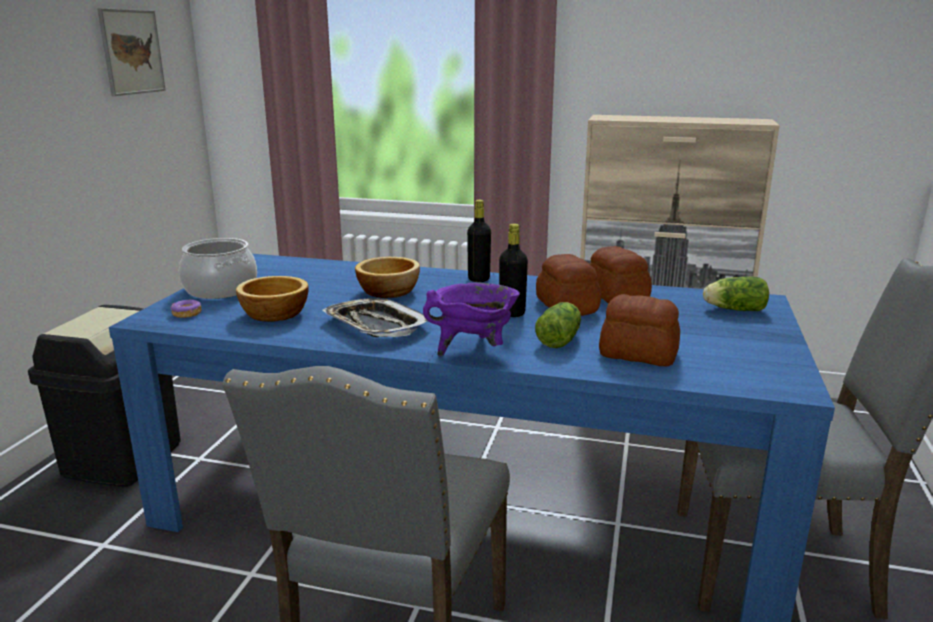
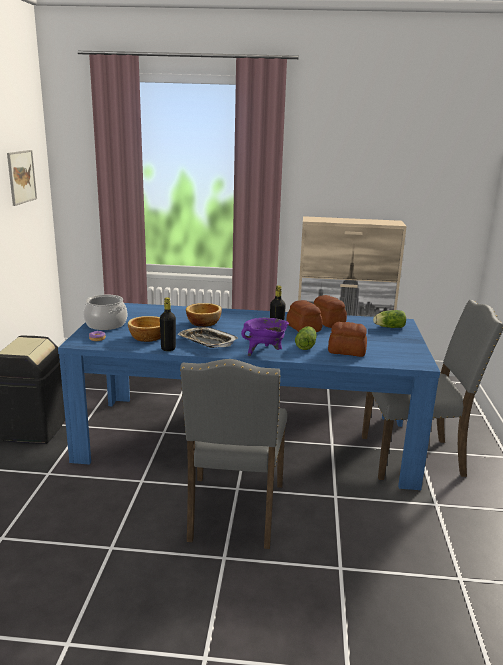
camera: 10 degrees left, 0 degrees up
(478, 279) = (250, 314): black bottle -> black bottle (168, 348)

